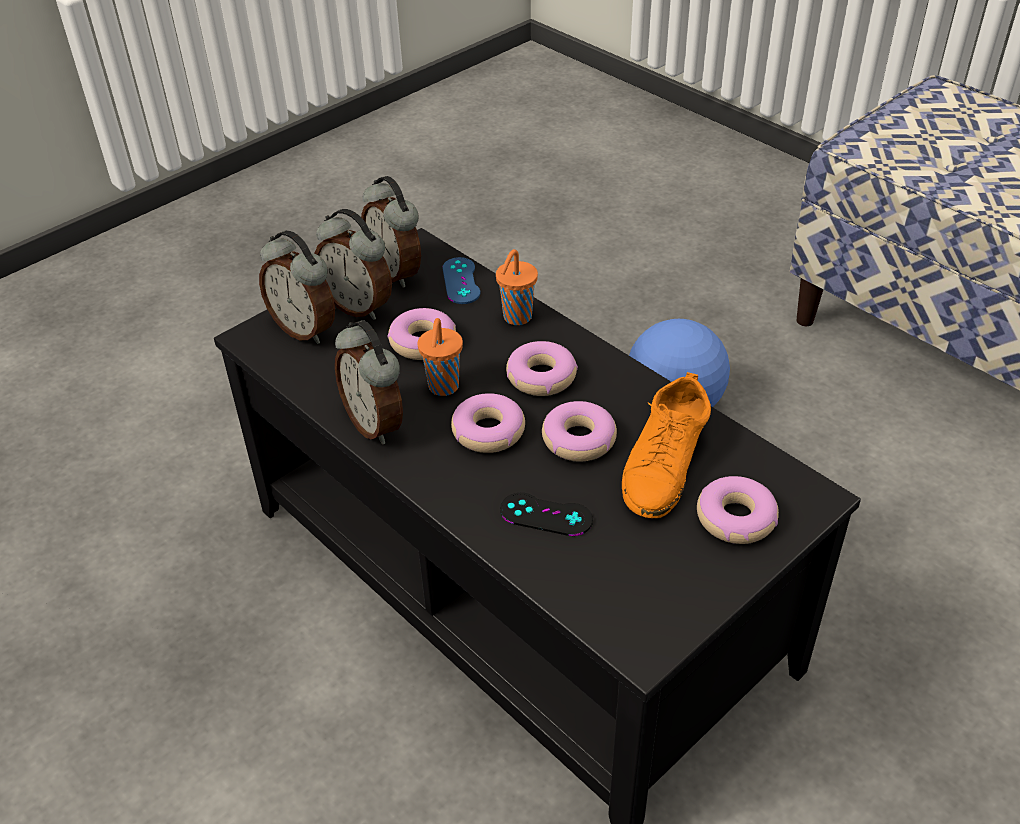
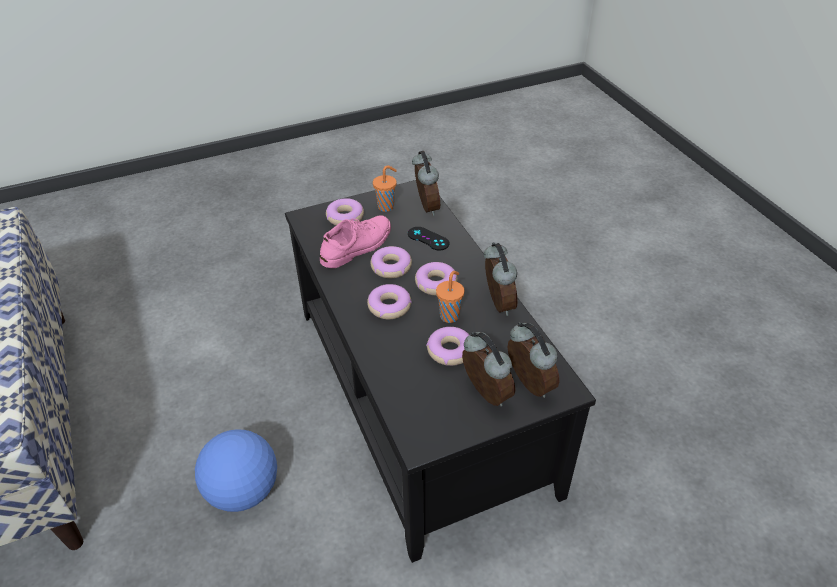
camera: 160 degrees left, 0 degrees up
(396, 272) = (446, 420): alarm clock -> alarm clock (425, 207)
(461, 281) = (402, 396): blue game controller -> none
(516, 318) = (380, 352): orange cup -> orange cup (386, 206)
(664, 462) = (357, 246): orange shoe -> pink shoe

